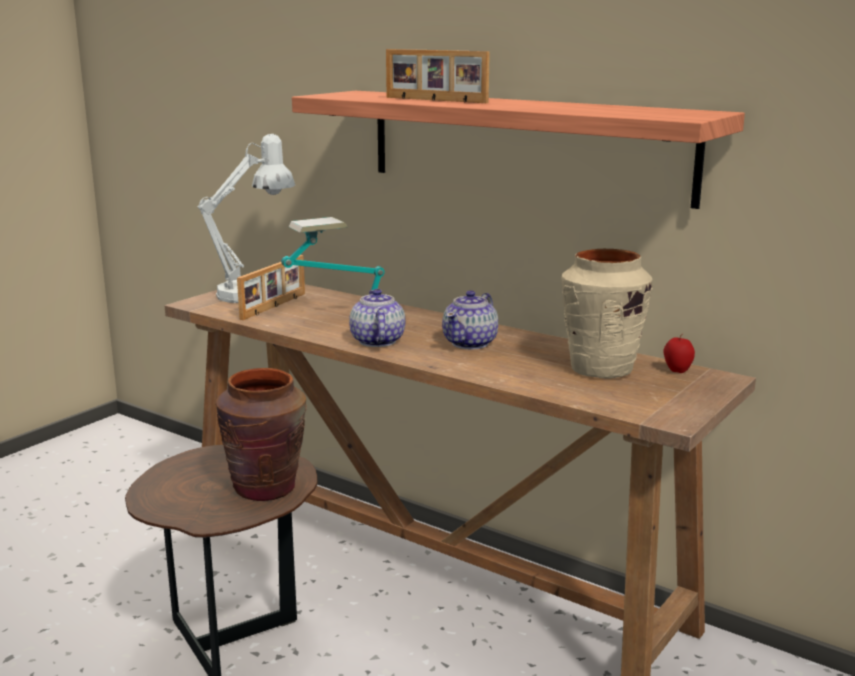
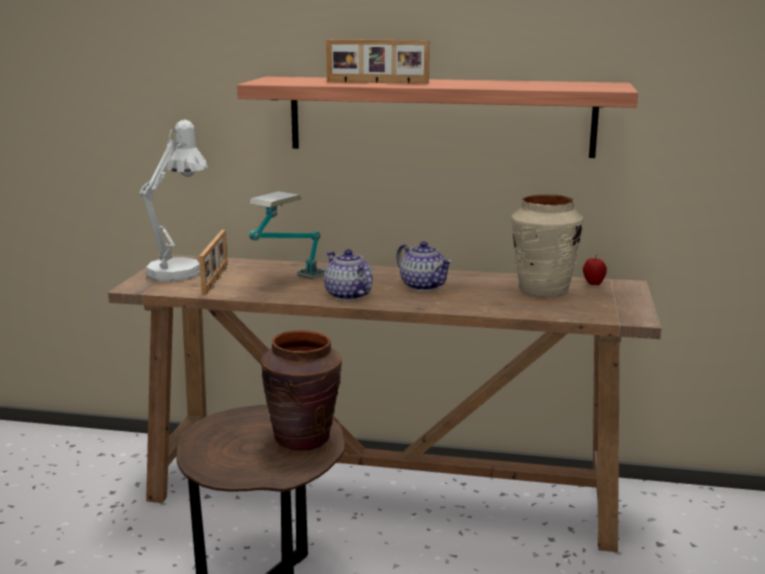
camera: 25 degrees left, 0 degrees up
(471, 343) = (423, 286): teapot -> teapot turned 45 degrees counterclockwise

